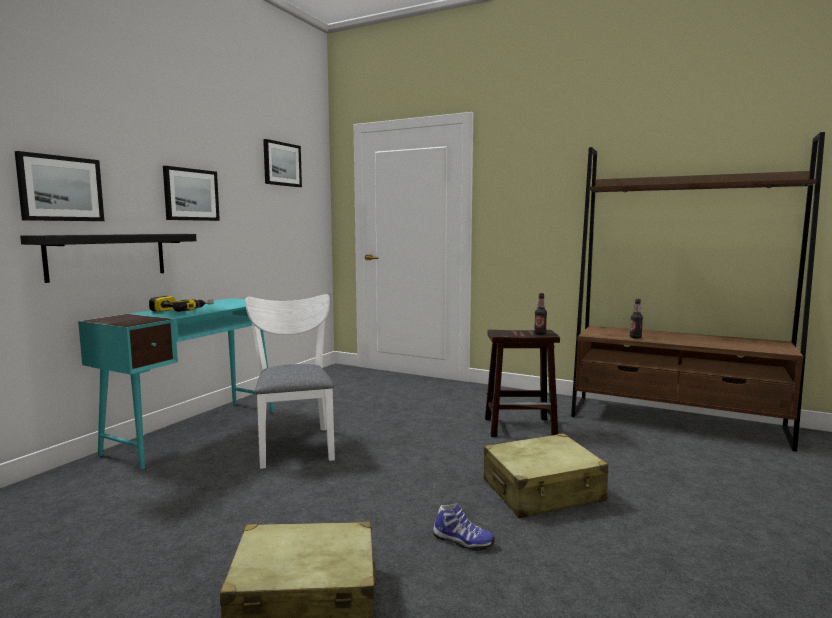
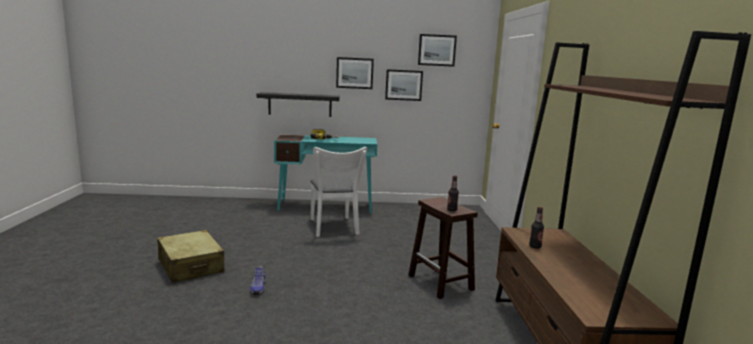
camera: 60 degrees right, 5 degrees up
(61, 188) = (279, 71): picture -> picture (403, 85)
(295, 443) = (334, 228): white chair -> white chair turned 120 degrees clockwise
(543, 491) = (336, 303): beige suitcase -> none

